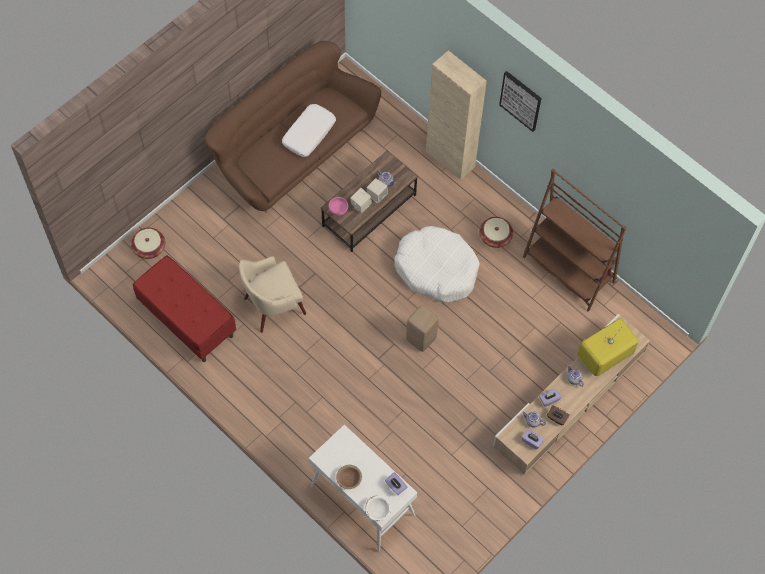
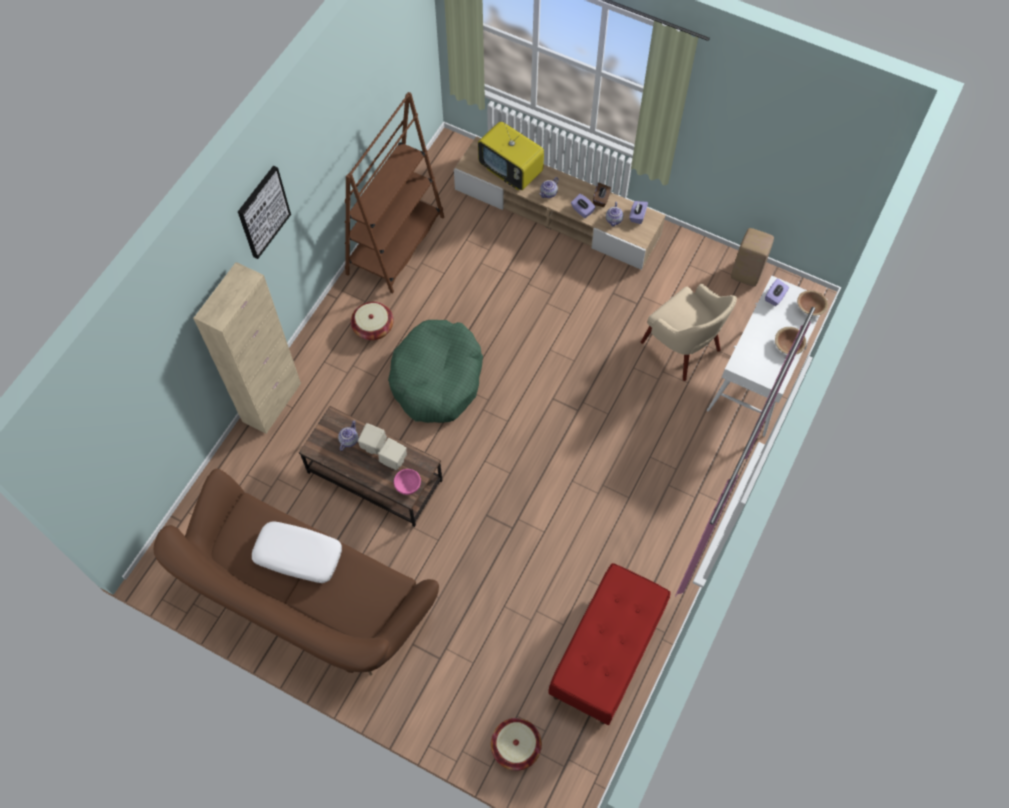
camera: 105 degrees left, 0 degrees up
(273, 306) = (550, 550): beige armchair -> beige armchair (682, 347)
(377, 510) = (810, 307): white bowl -> brown bowl
(421, 339) = (536, 371): beige stool -> beige stool (747, 273)
(436, 269) = (437, 378): white dog bed -> green dog bed

